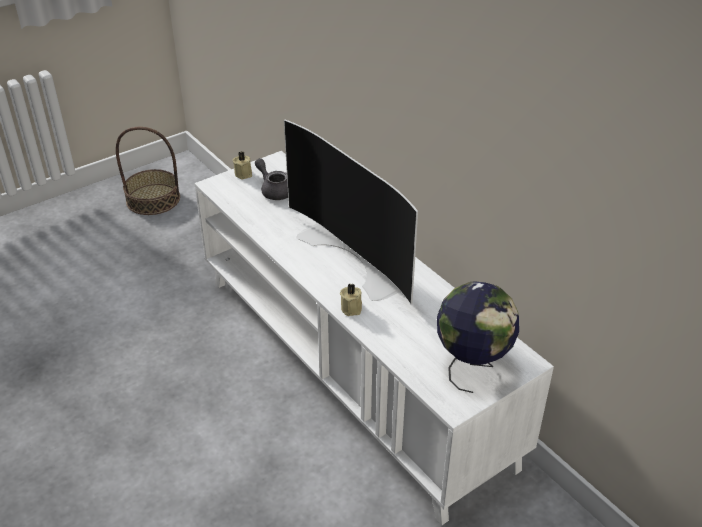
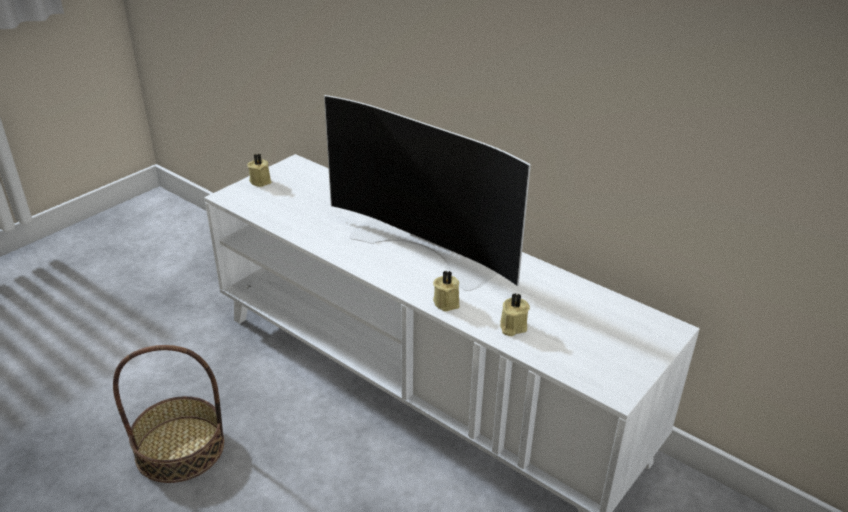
camera: 15 degrees left, 5 degrees down
(153, 199) = (132, 241): basket -> basket (180, 448)
(275, 190) = (304, 193): grey teapot -> none
(395, 338) = (512, 327): none -> beige candle
(472, 367) = (613, 344): globe -> none

